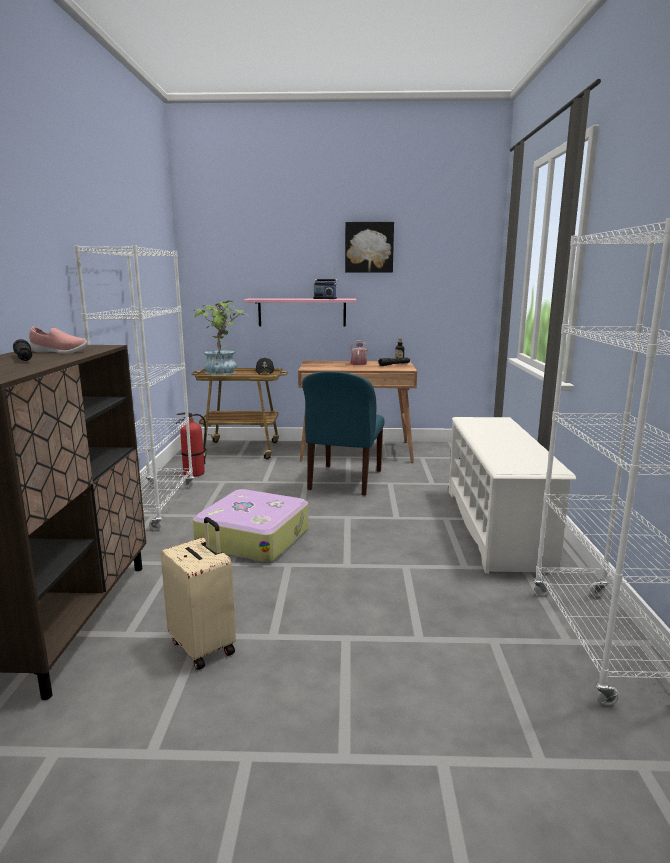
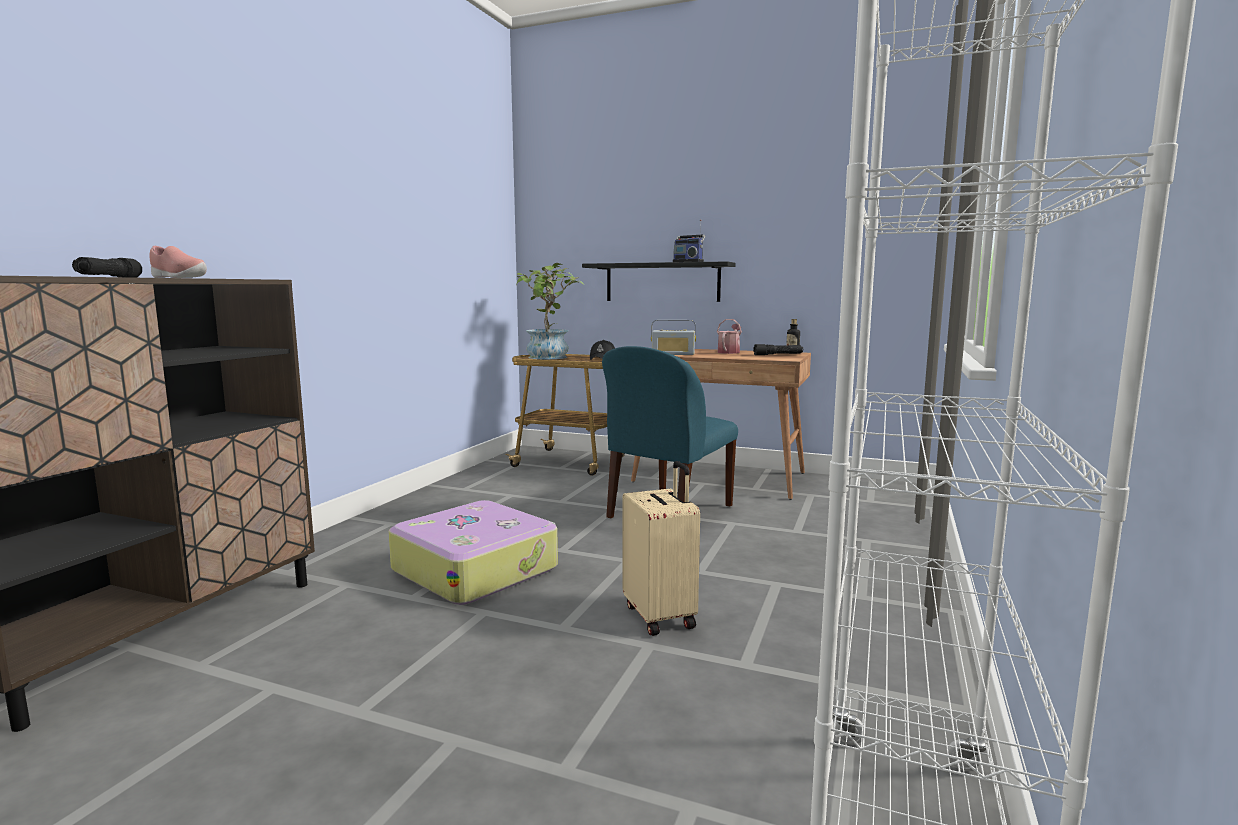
camera: 20 degrees right, 5 degrees down
(154, 506) = (402, 513): white bookcase -> none
(194, 474) = (486, 482): fire extinguisher -> none
(204, 646) = (260, 705): beige suitcase -> beige suitcase (661, 616)
(302, 312) = (662, 282): pink shelf -> black shelf
(325, 368) = (673, 354): none -> radio
(369, 247) = (755, 190): picture -> none
(496, 526) = (853, 609): white shoe rack -> none

